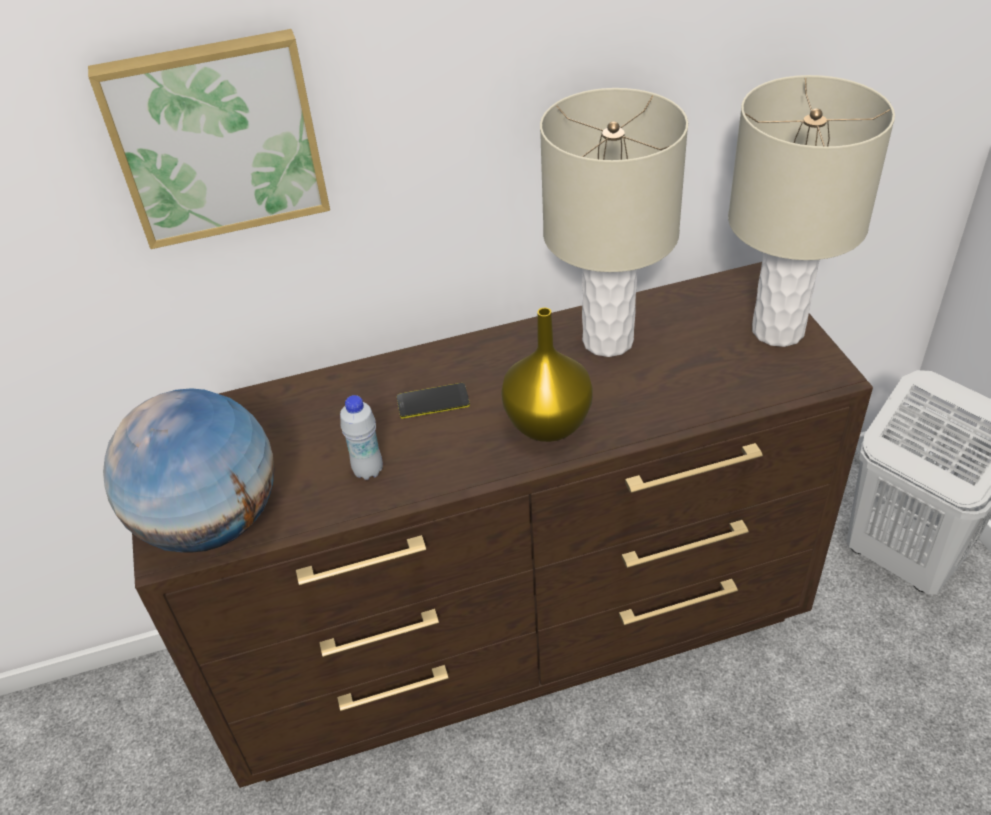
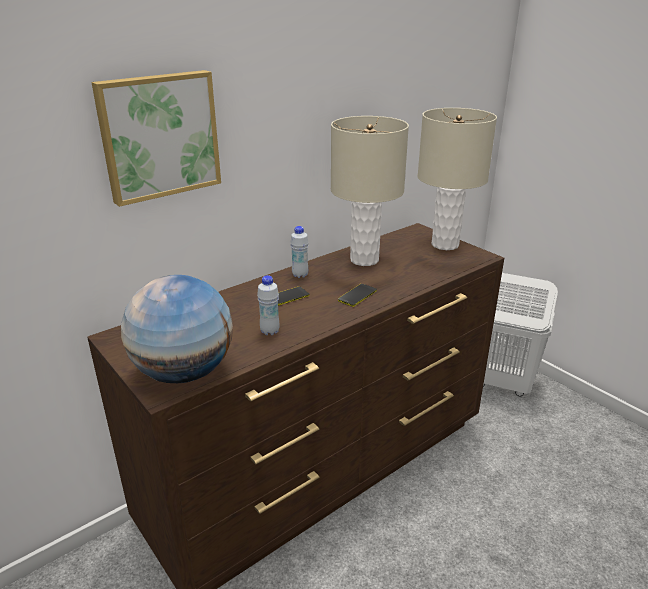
camera: 25 degrees left, 15 degrees down
(481, 354) = (300, 275): none -> white bottle
(546, 424) = (357, 295): yellow vase -> phone

